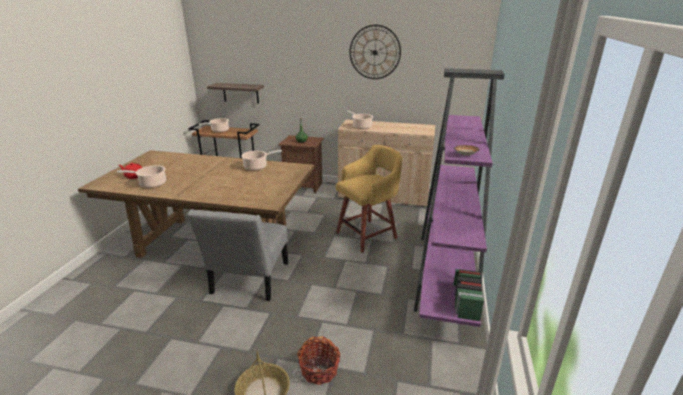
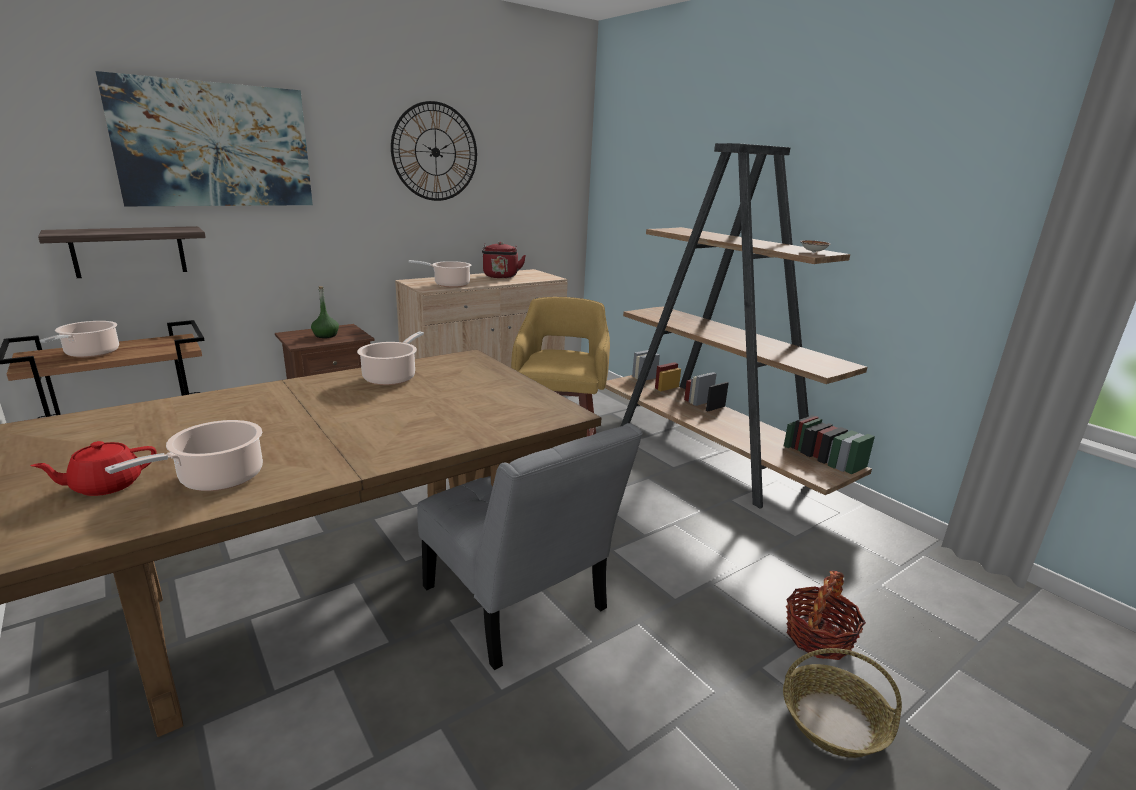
camera: 50 degrees left, 5 degrees down
(272, 50) = (215, 145): none -> picture
(400, 127) = (500, 277): none -> red kettle
(446, 275) = (712, 456): purple bookcase -> brown bookcase

